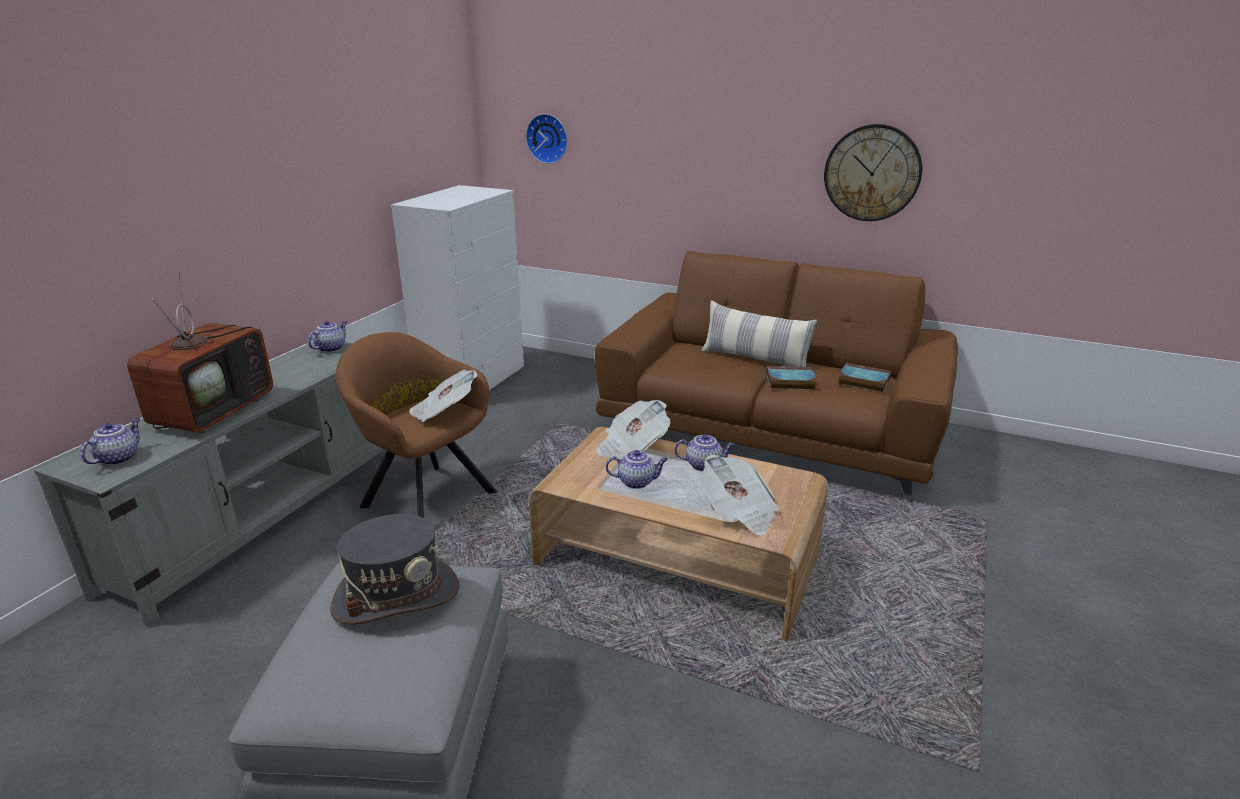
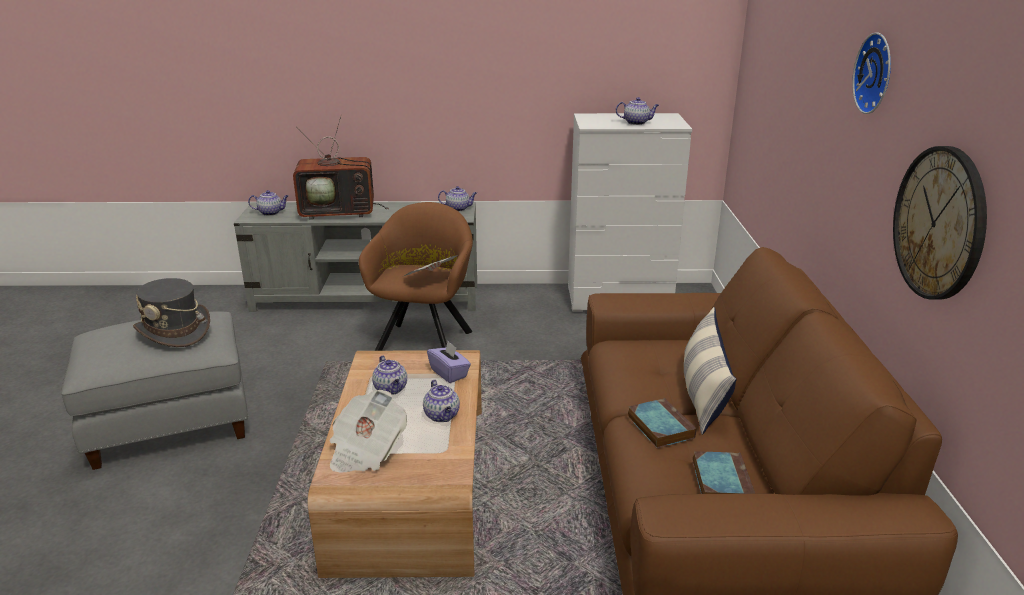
camera: 65 degrees right, 0 degrees up
(466, 196) = (637, 122): none -> teapot
(548, 138) = (762, 83): wall clock -> wall clock (877, 73)
(632, 448) = (449, 373): newspaper -> purple tissue box

